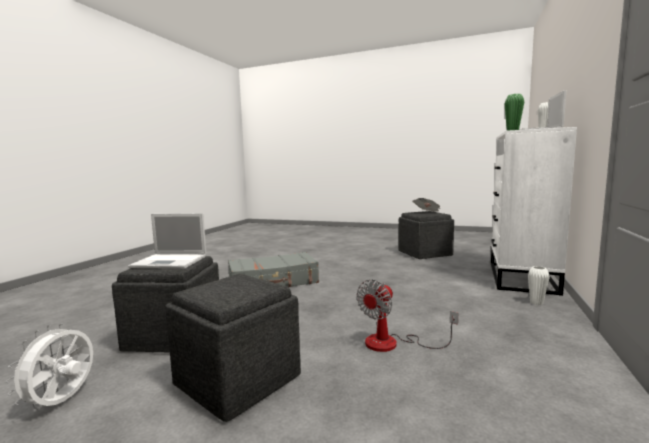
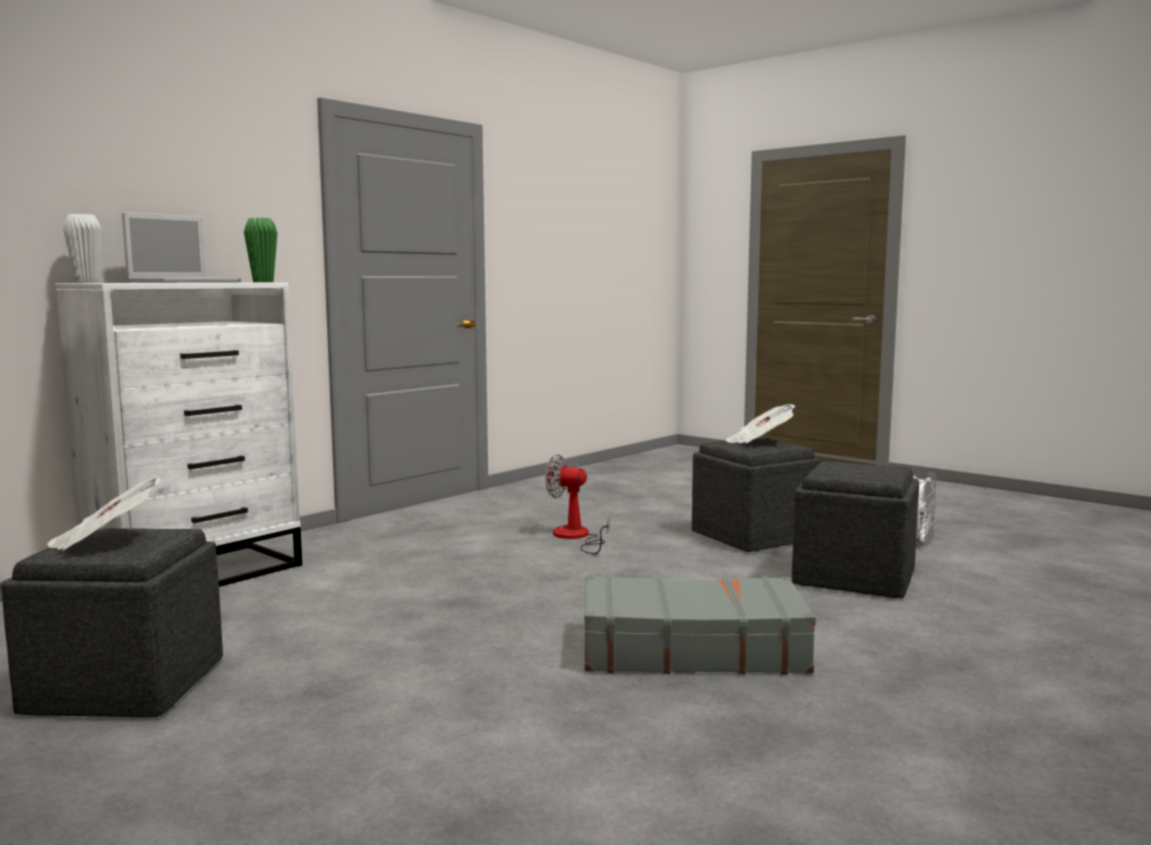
camera: 160 degrees left, 0 degrees up
(171, 261) = (856, 471): laptop -> none
(226, 291) = (759, 442): none -> newspaper
(393, 343) = (576, 537): fan -> fan turned 135 degrees counterclockwise
(536, 303) = (314, 544): white vase -> none

